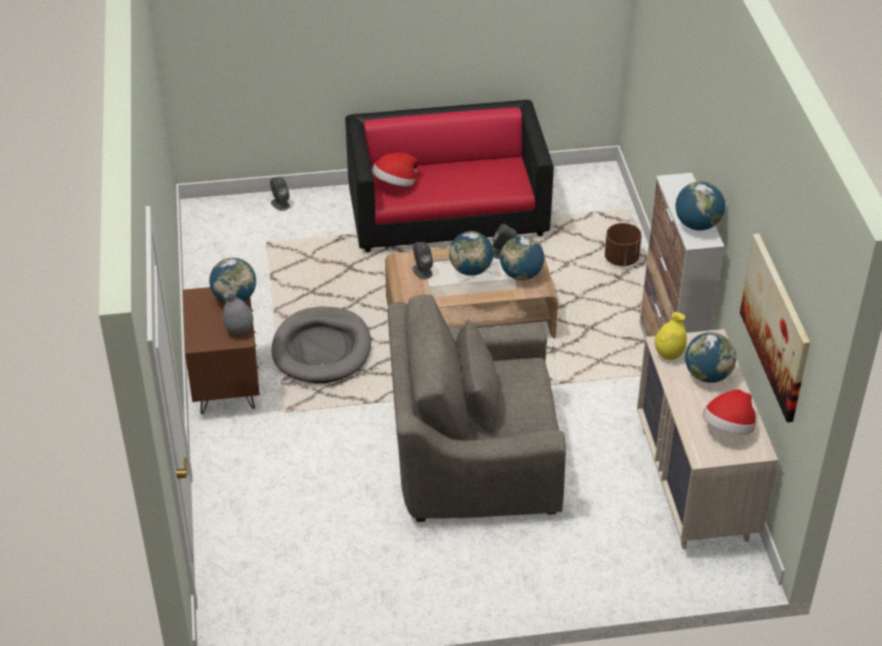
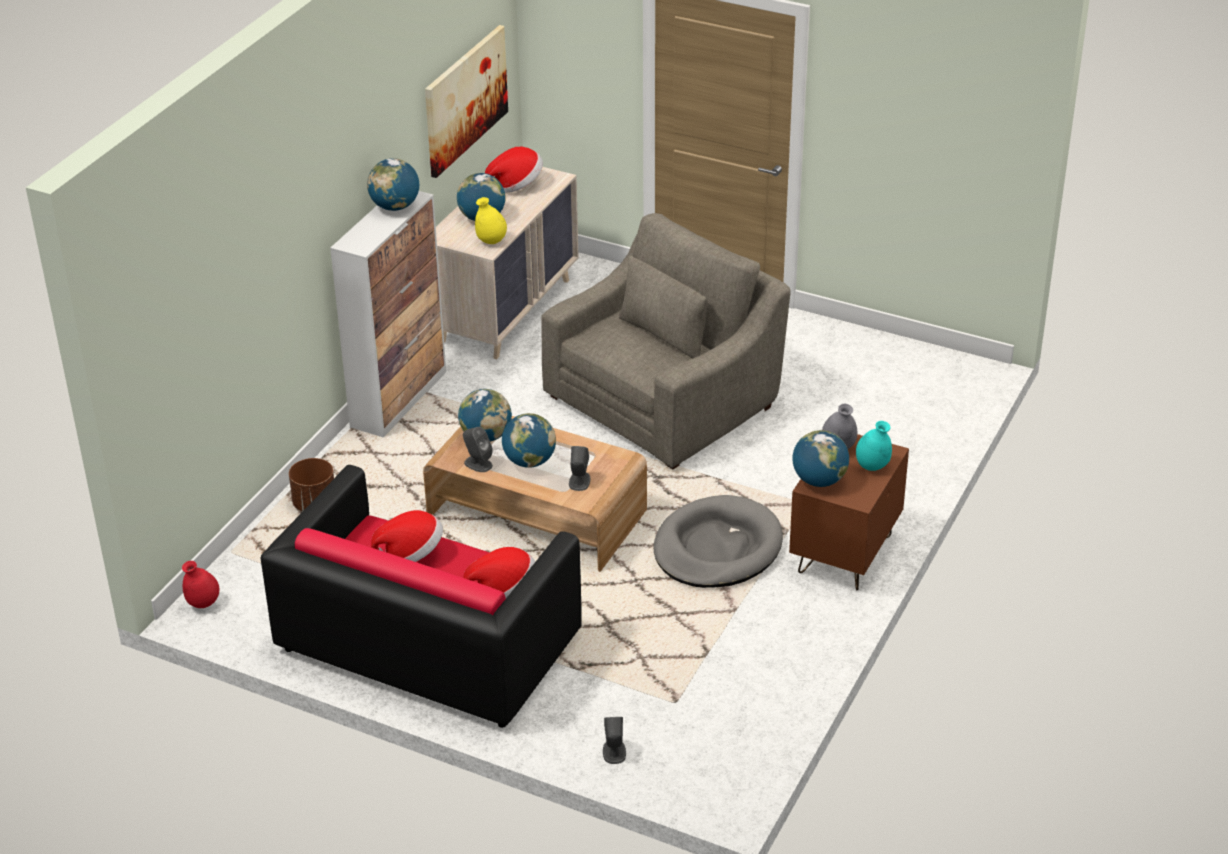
camera: 145 degrees left, 5 degrees down
(203, 326) = (872, 466): none -> turquoise vase
(472, 456) = (664, 399): grey armchair -> grey armchair turned 75 degrees counterclockwise
(475, 180) = (411, 553): none -> hat
(603, 177) = (203, 603): none -> red vase

